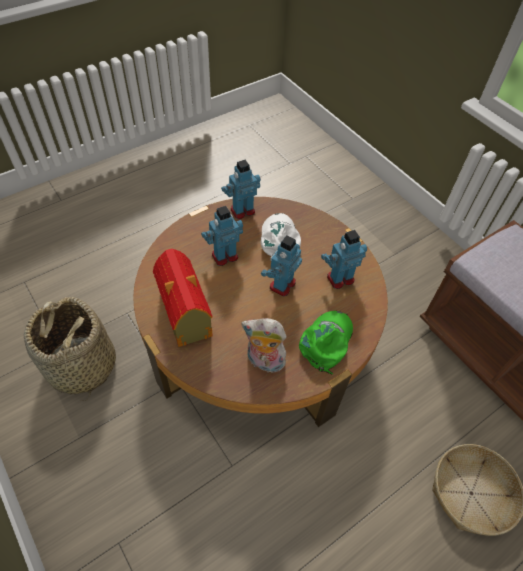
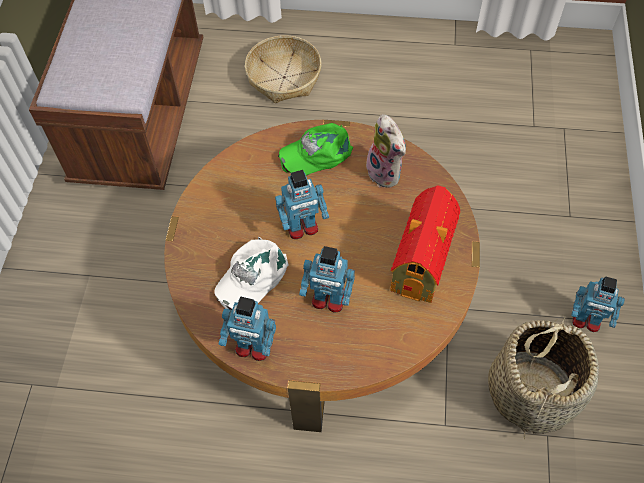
camera: 135 degrees left, 5 degrees up
(340, 278) = (241, 195): toy robot -> toy robot (586, 320)

